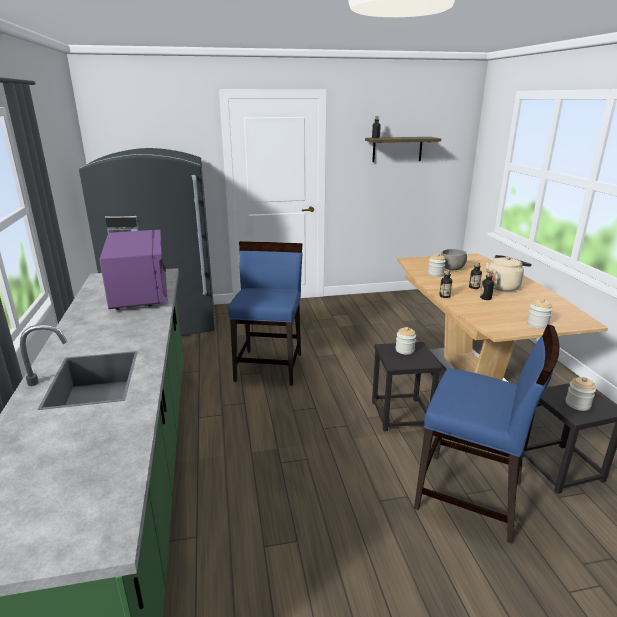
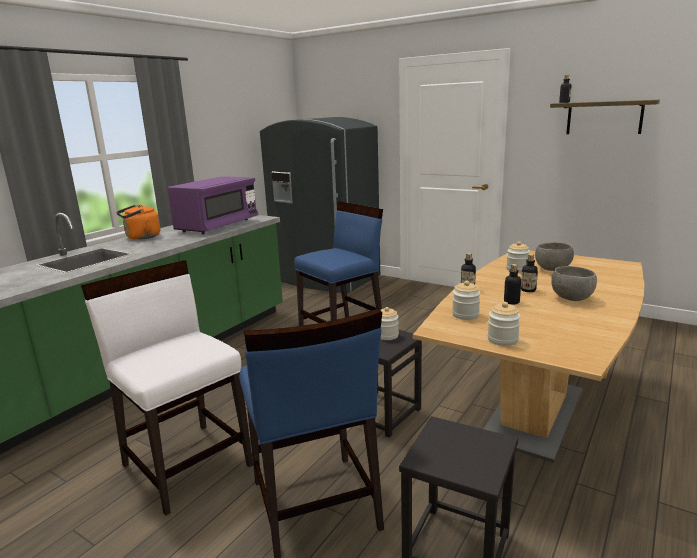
camera: 45 degrees right, 5 degrees down
(81, 330) = (141, 237): none -> orange kettle
(346, 532) = (187, 464): none -> white chair
(504, 286) = (572, 299): beige kettle -> grey bowl
(577, 404) = (452, 452): jar -> jar (465, 315)

